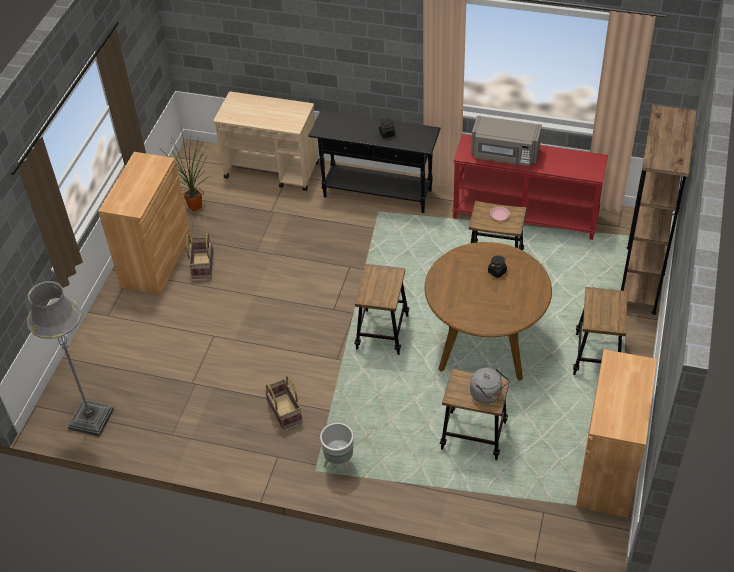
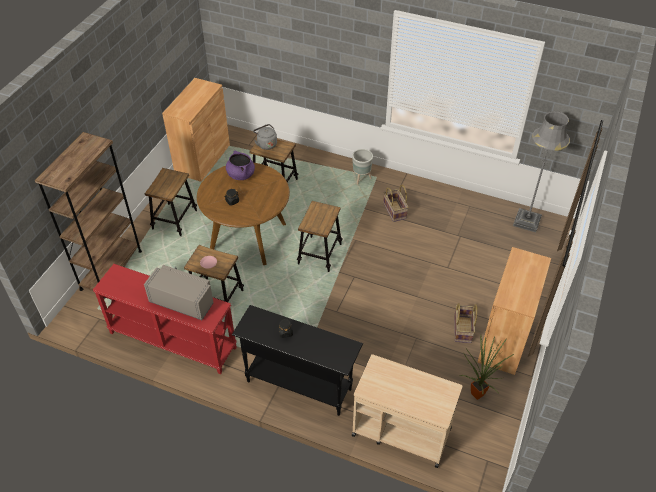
camera: 175 degrees left, 0 degrees up
(501, 312) = (240, 175): none -> purple cooking pot

